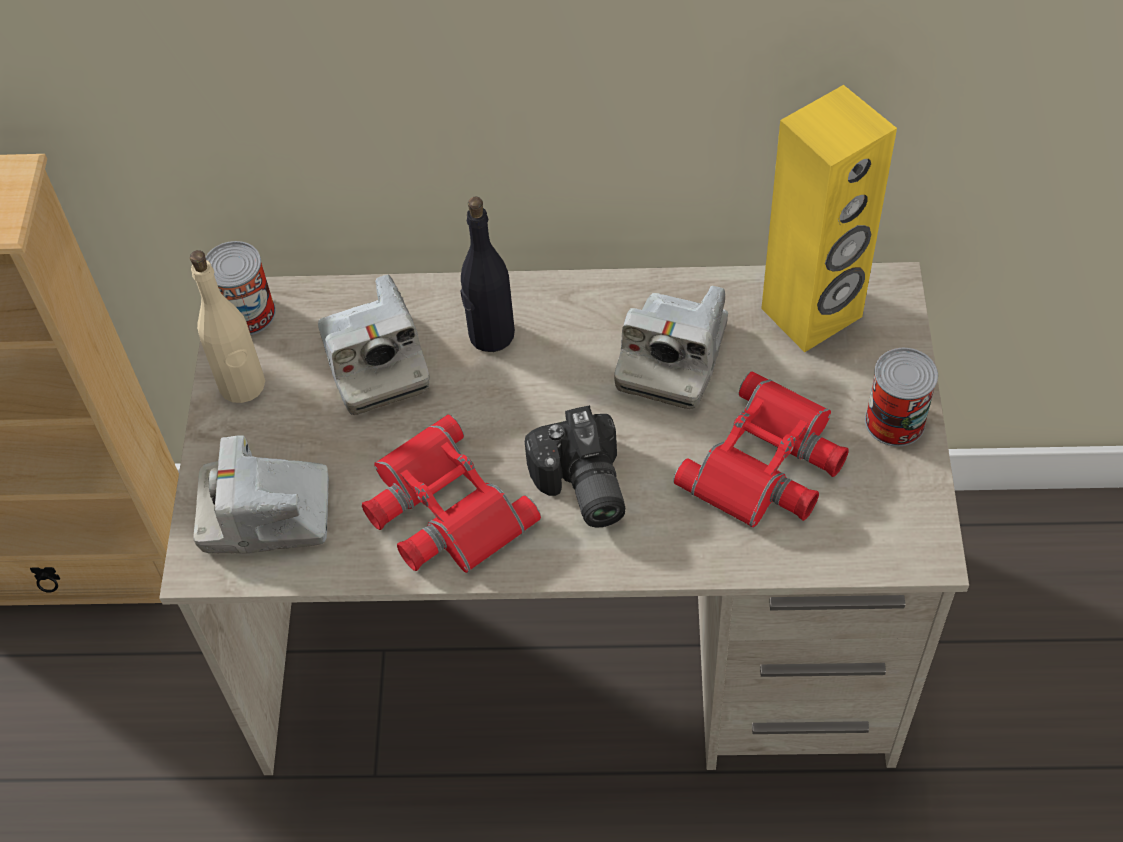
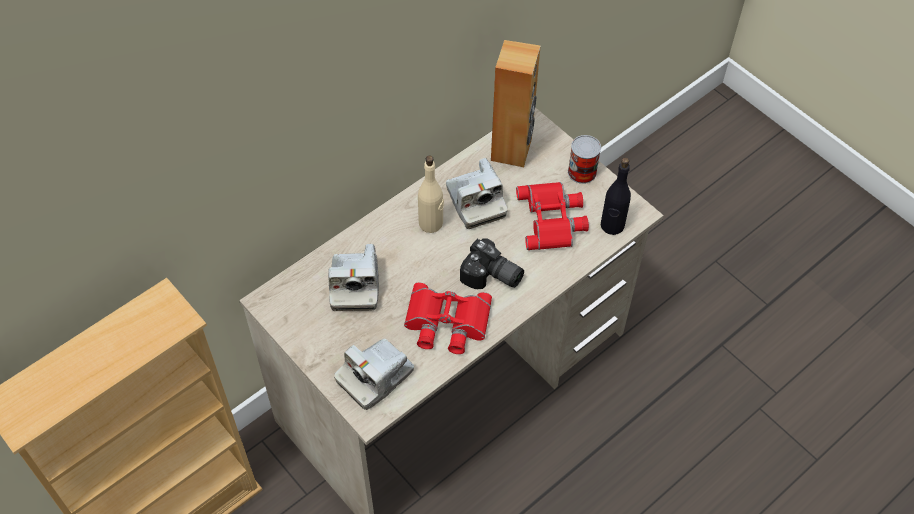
camera: 45 degrees left, 0 degrees up
(242, 385) = (306, 334): beige bottle -> beige bottle (431, 223)
(247, 313) = (275, 303): can -> none
(374, 362) = (354, 285): camera -> camera turned 60 degrees clockwise
(490, 334) = (392, 241): black bottle -> black bottle (612, 225)
(812, 313) = (512, 150): yellow speaker -> brown speaker

